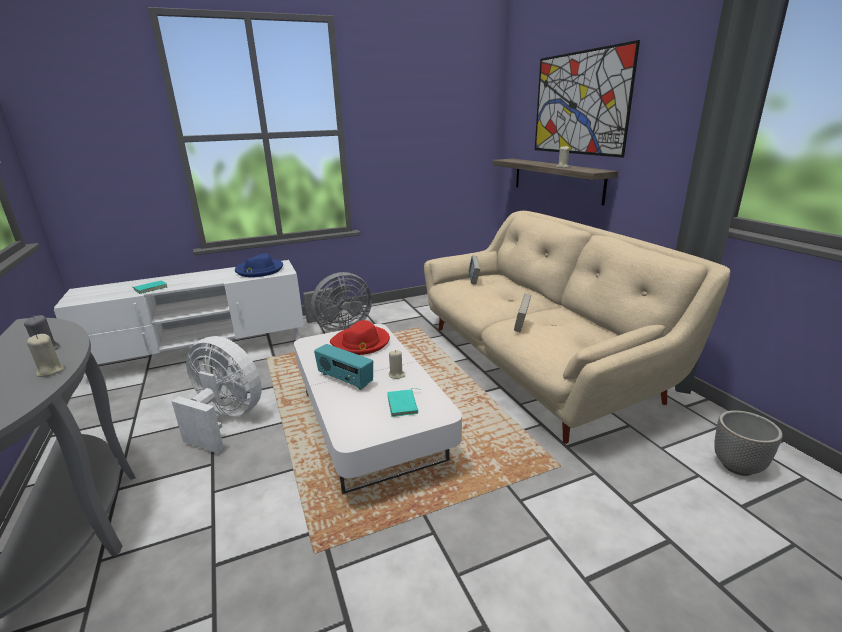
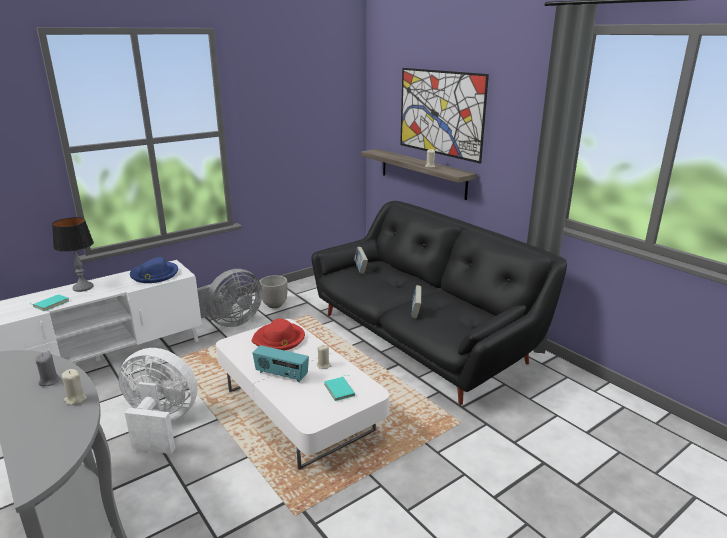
camera: 15 degrees left, 0 degrees up
(189, 277) = (83, 287): none -> table lamp
(536, 363) = (422, 339): beige sofa -> black sofa
(737, 466) = (581, 404): planter -> planter (275, 305)

